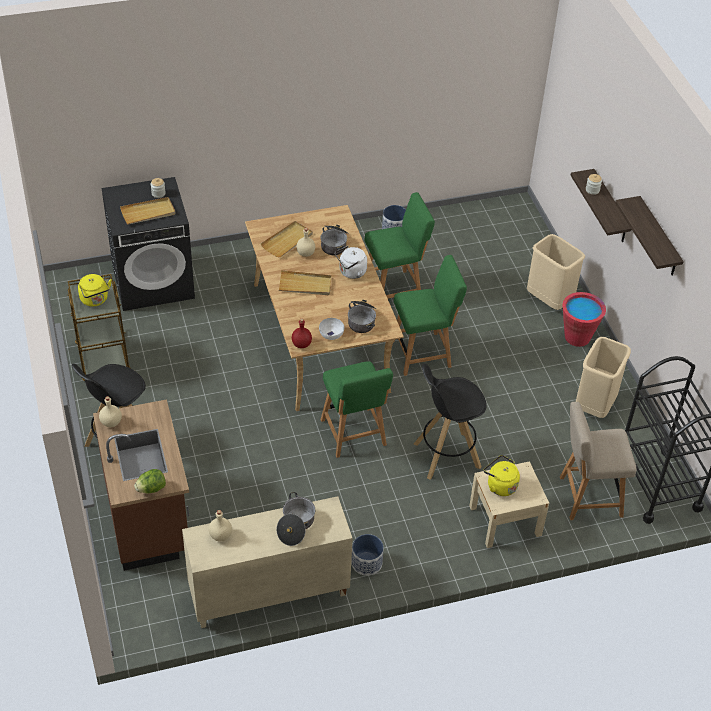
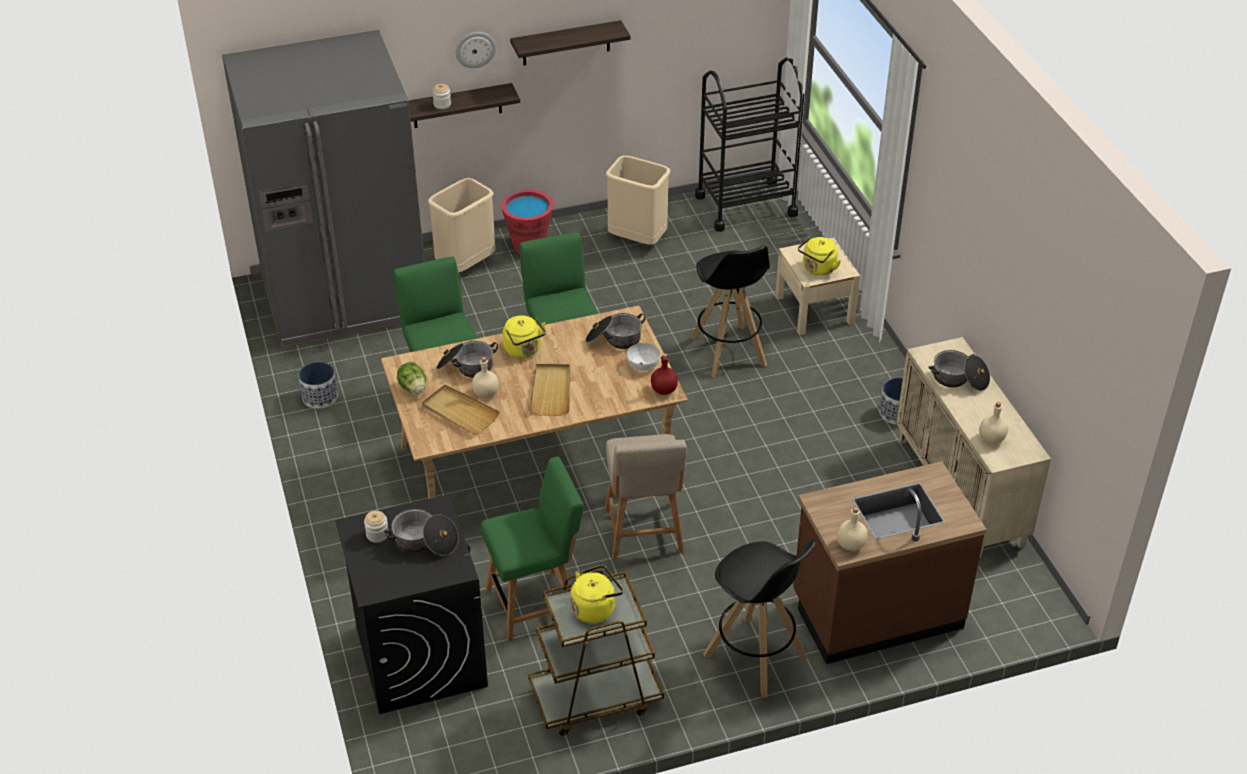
camera: 90 degrees left, 5 degrees down
(148, 213) = (424, 542): beige tray -> cooking pot
(151, 488) = (950, 494): lettuce -> lettuce (413, 388)
(351, 272) = (524, 350): white kettle -> yellow kettle
(354, 435) = (707, 427): green chair -> green chair (536, 603)
(503, 237) = (344, 297): none -> grey fridge
(587, 497) = (770, 251): beige chair -> beige chair (644, 534)
(627, 180) = (475, 49): none -> wall clock

